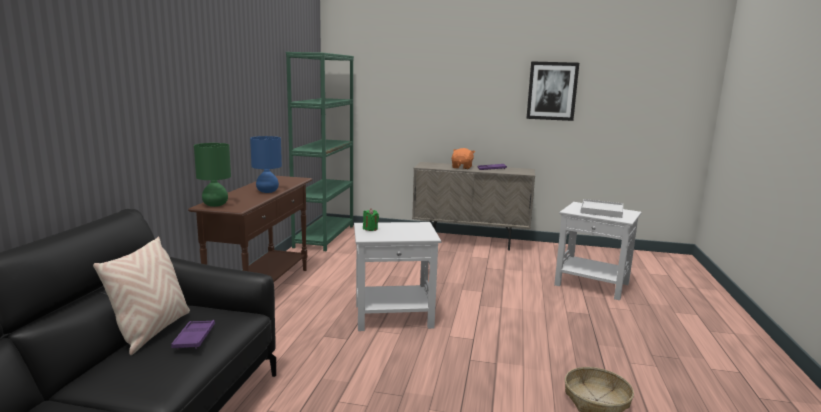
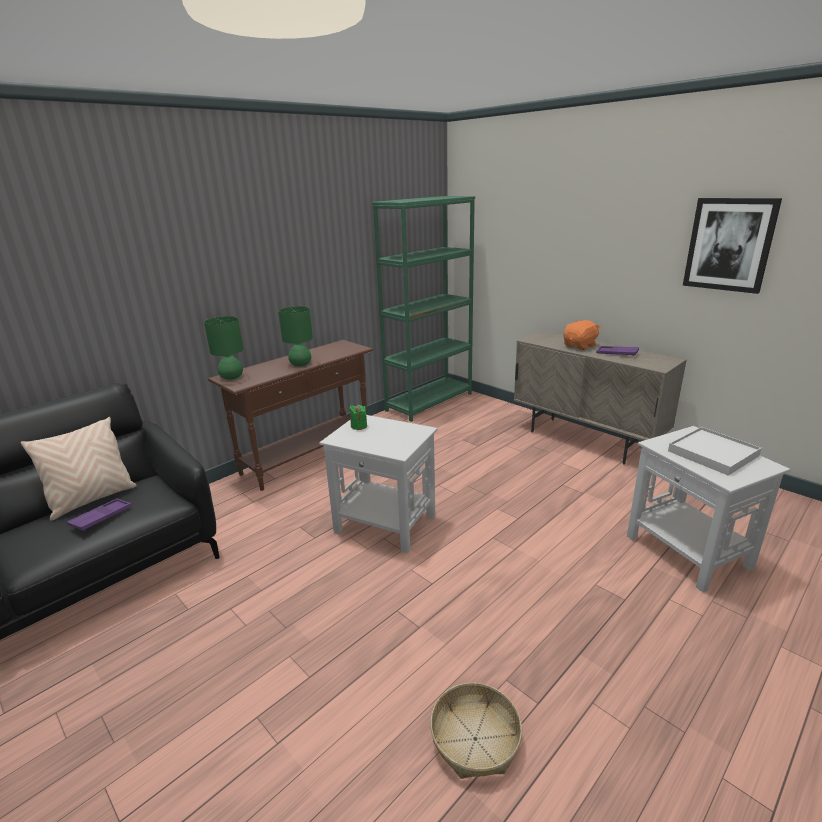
camera: 35 degrees right, 10 degrees up
(267, 191) = (300, 364): blue table lamp -> green table lamp

